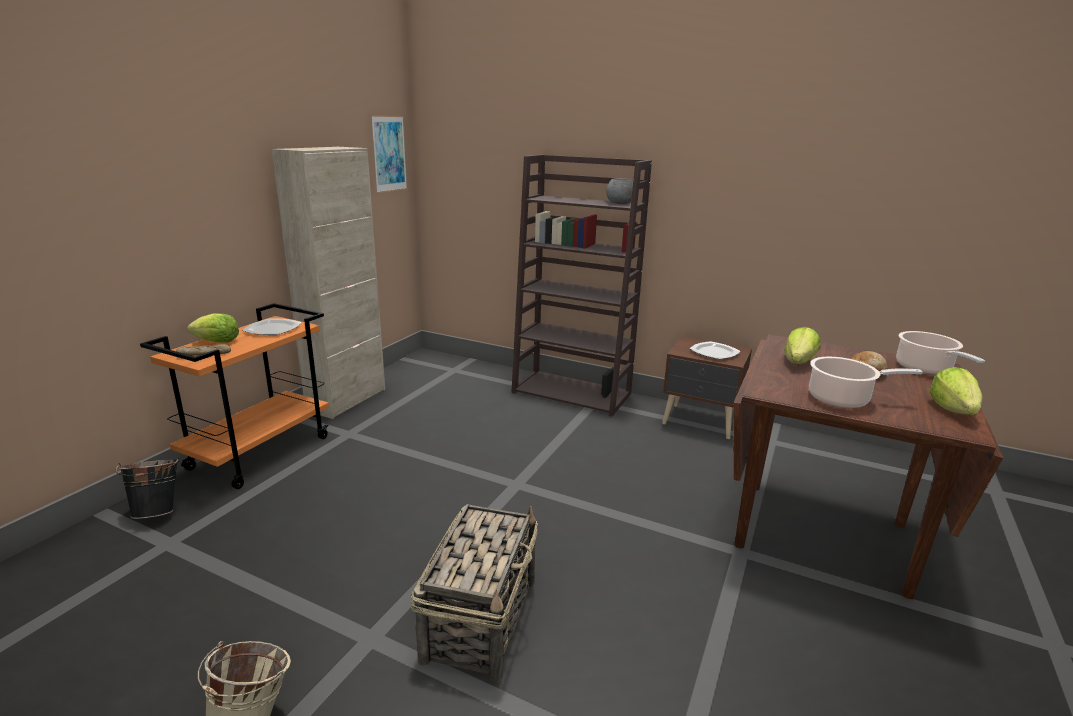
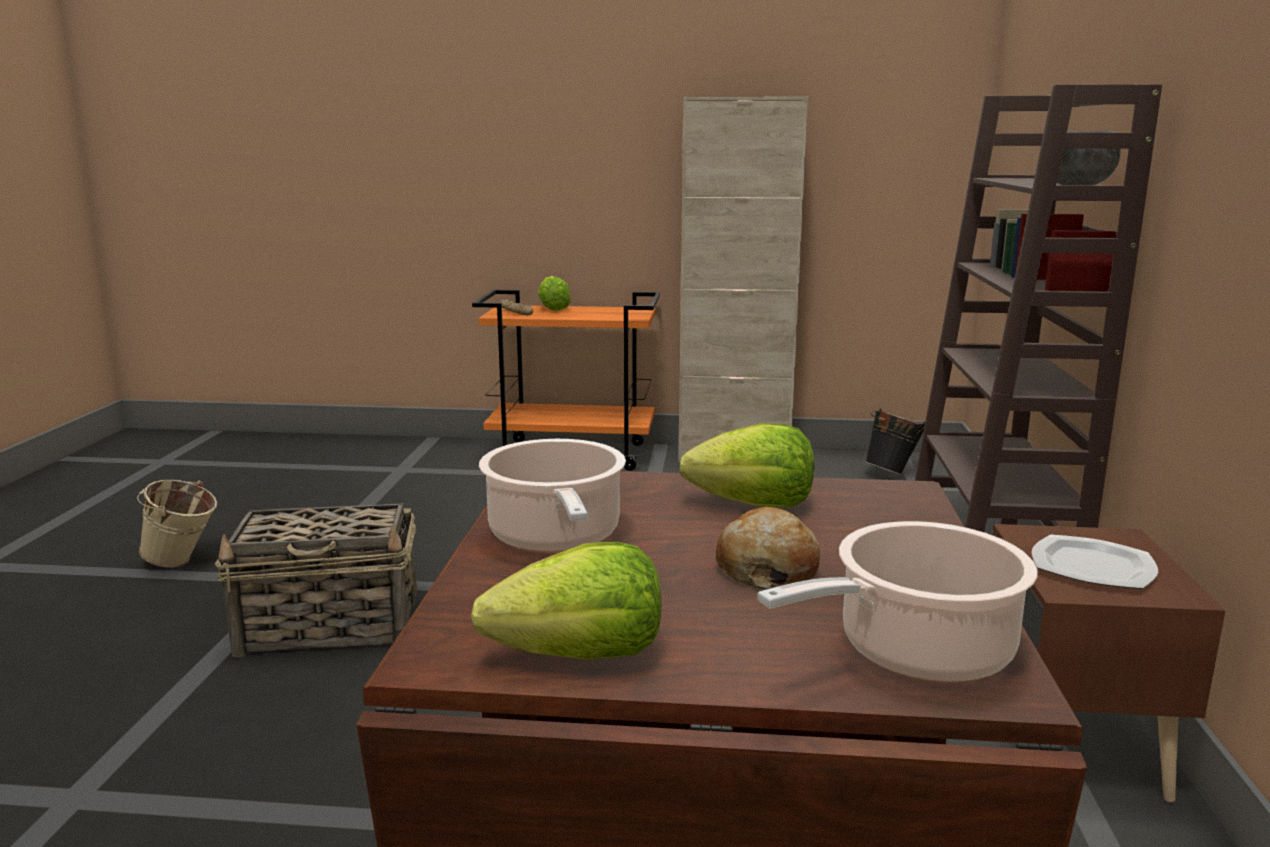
camera: 70 degrees right, 5 degrees down
(158, 511) = (445, 452): black bucket -> black bucket (893, 472)
(273, 329) = (611, 313): plate -> none
(389, 153) = (927, 114): picture -> none

